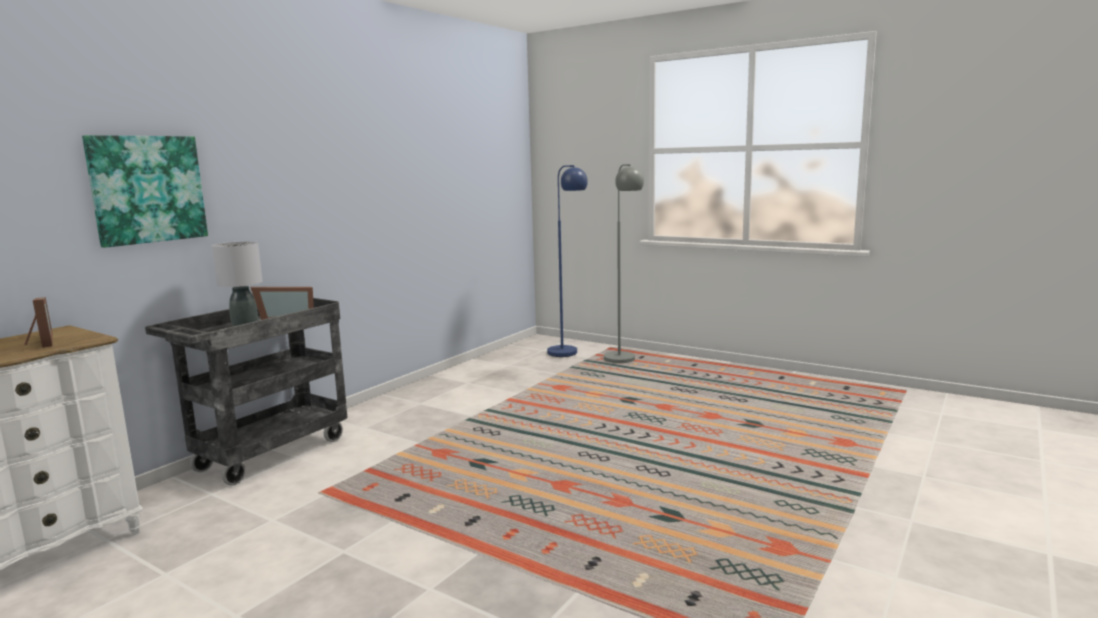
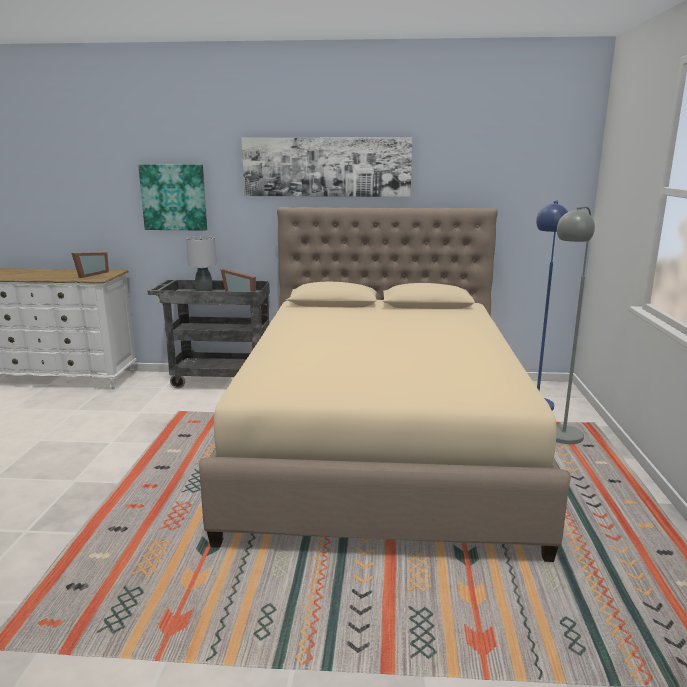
camera: 60 degrees right, 5 degrees up
(342, 141) = (326, 167): none -> picture
(553, 411) = (381, 442): none -> beige bed

